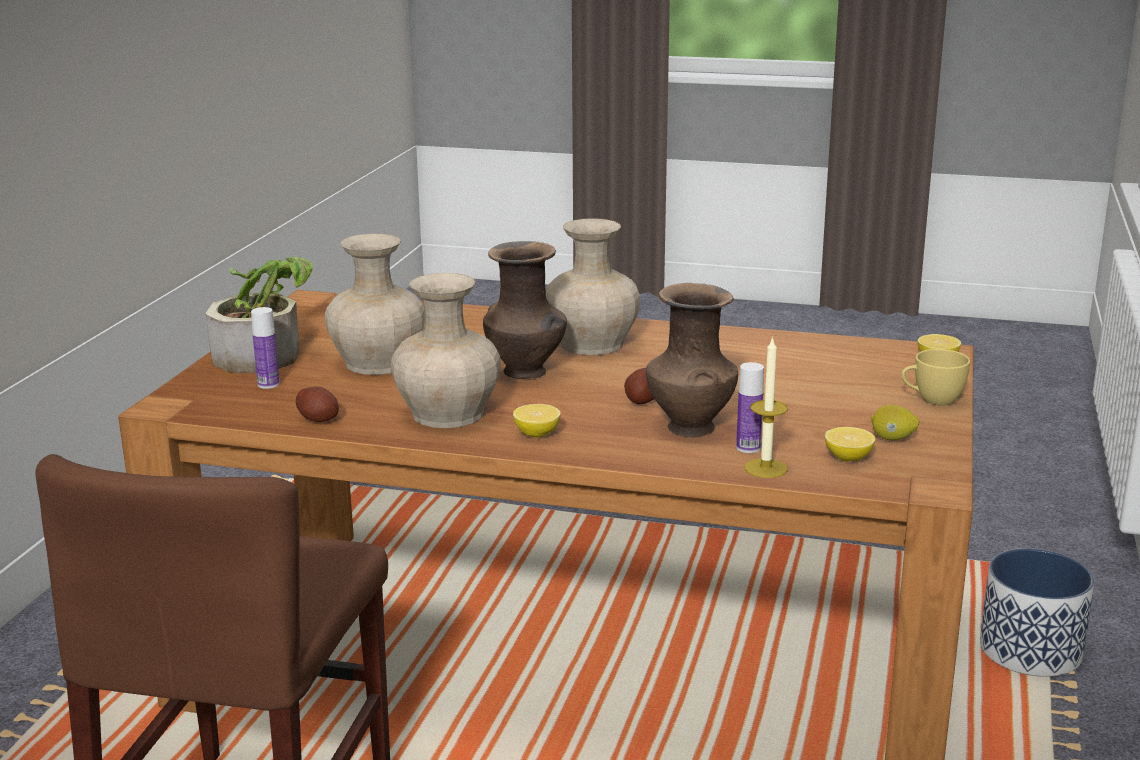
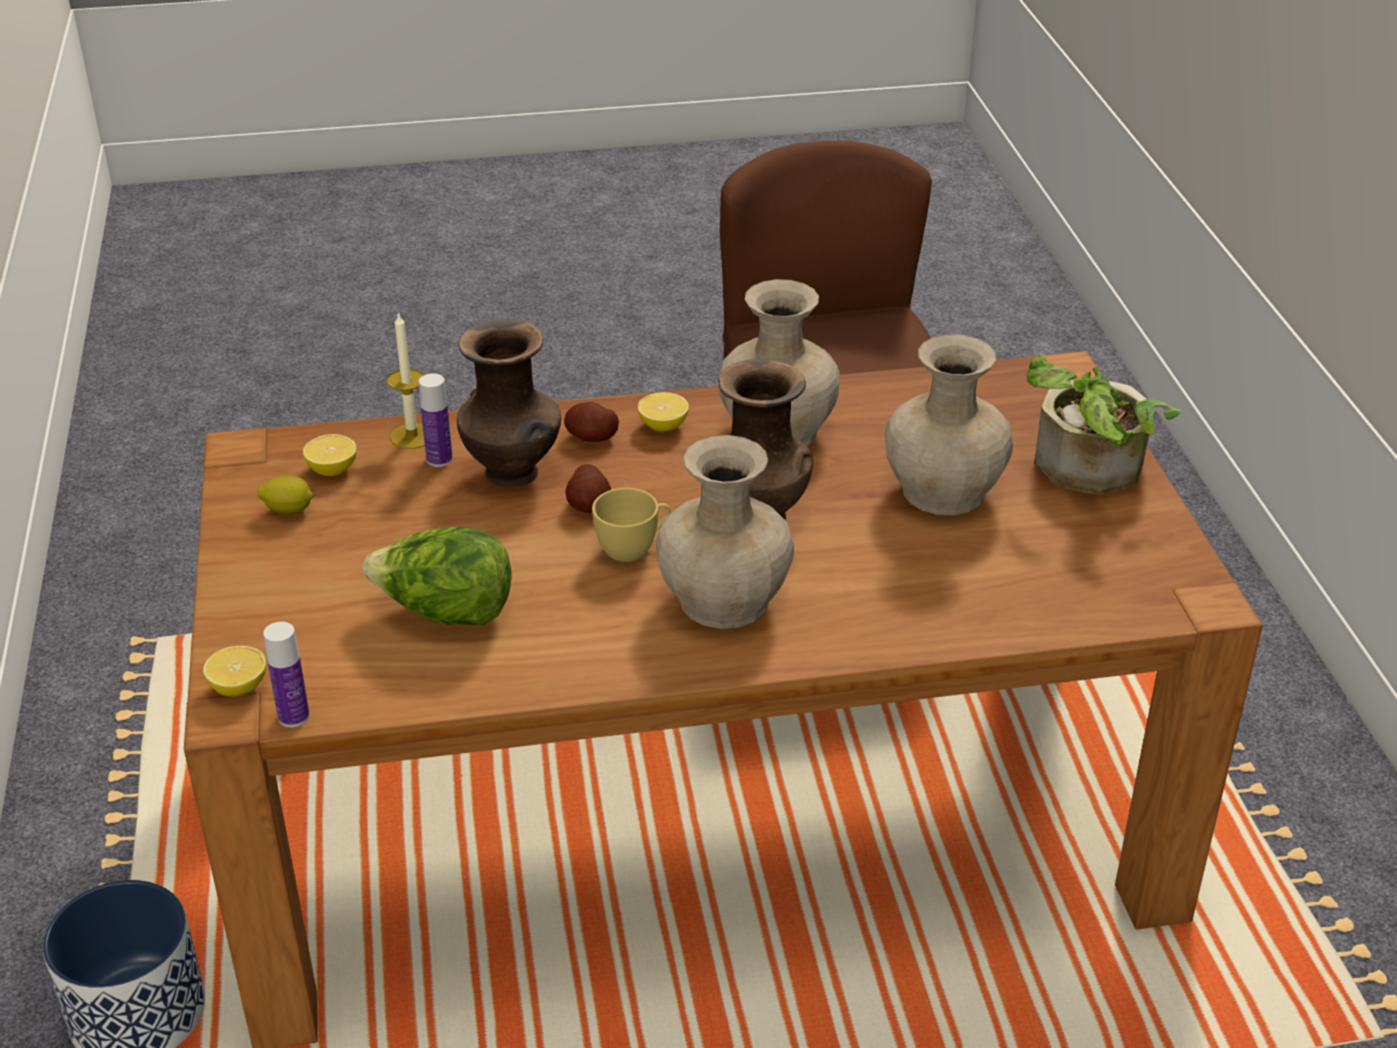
camera: 155 degrees right, 15 degrees up
(268, 384) = (1012, 426): bottle -> bottle (293, 716)
(319, 419) = (895, 392): potato -> potato (591, 437)
(784, 368) = (446, 614): none -> lettuce
(932, 400) = (245, 593): yellow cup -> yellow cup (634, 549)

